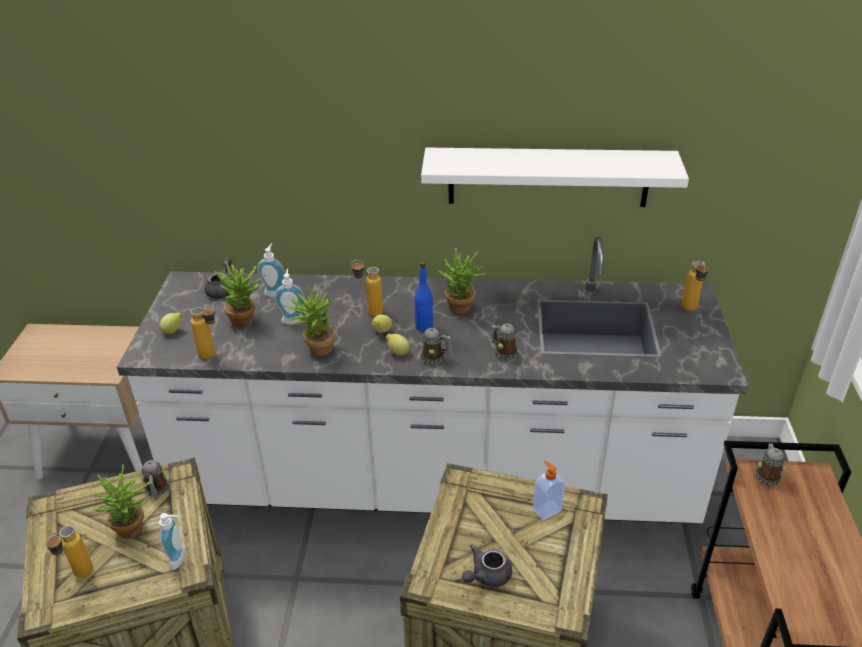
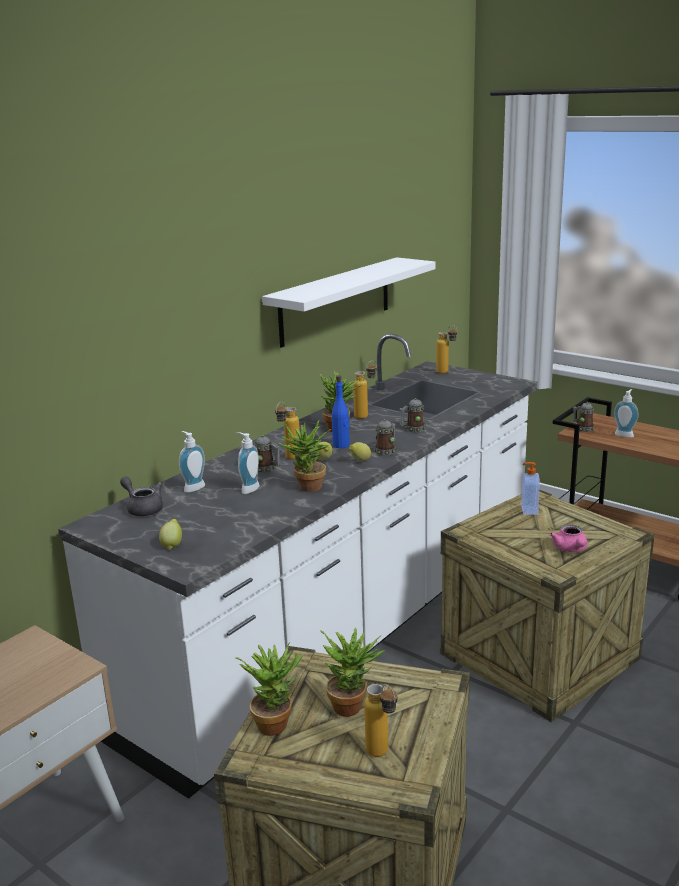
camera: 55 degrees left, 15 degrees down
(157, 491) = (311, 677): mug -> mug (267, 469)
(180, 558) = (420, 683): soap dispenser -> soap dispenser (625, 434)
(212, 356) = (246, 534): bottle -> bottle (366, 415)
(247, 321) = (216, 508): potted plant -> potted plant (275, 722)
(486, 576) = (571, 549): grey teapot -> pink teapot

